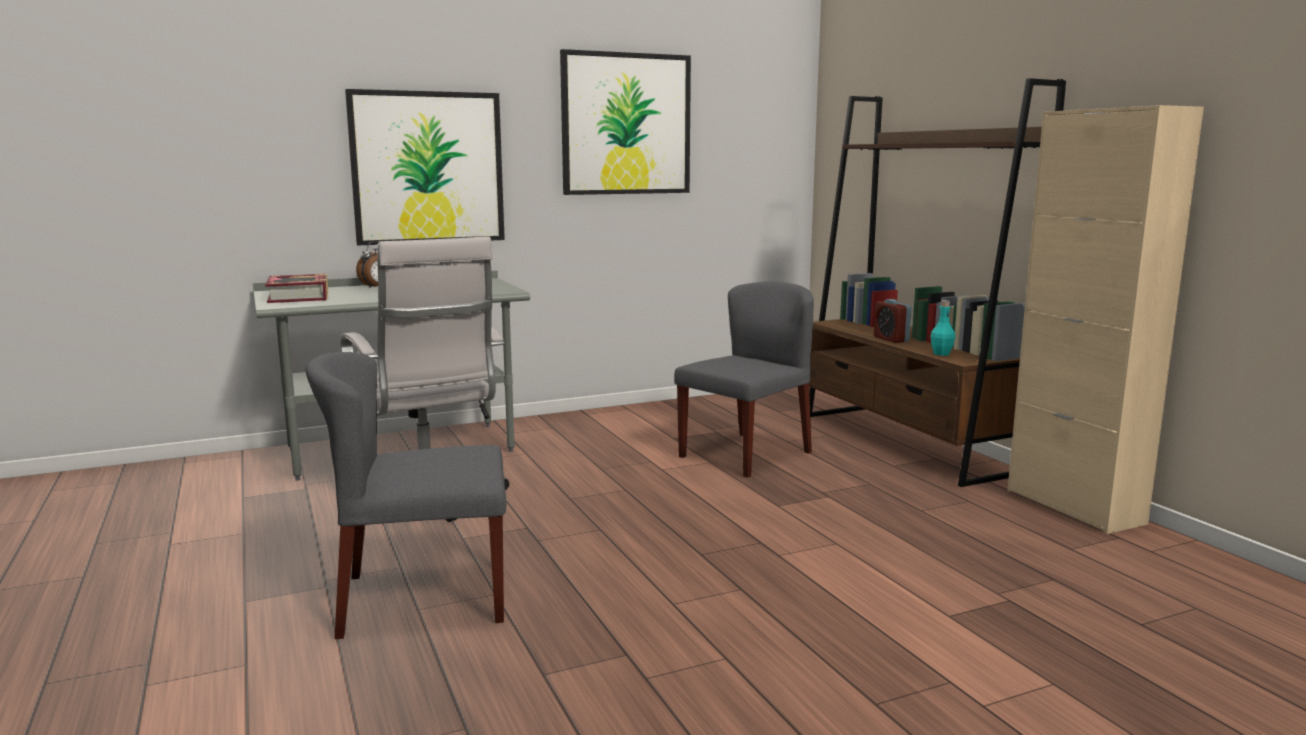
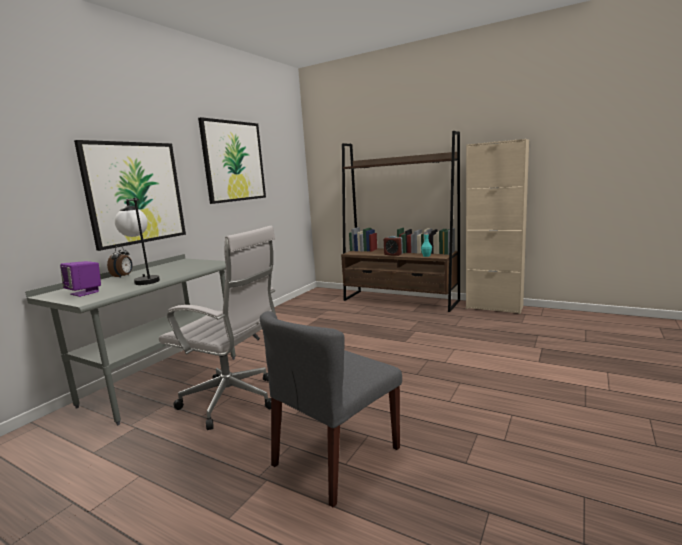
camera: 35 degrees left, 0 degrees up
(299, 297) = (85, 293): book -> purple speaker
(377, 295) = (143, 280): none -> table lamp
(745, 454) = (350, 324): grey chair -> none

